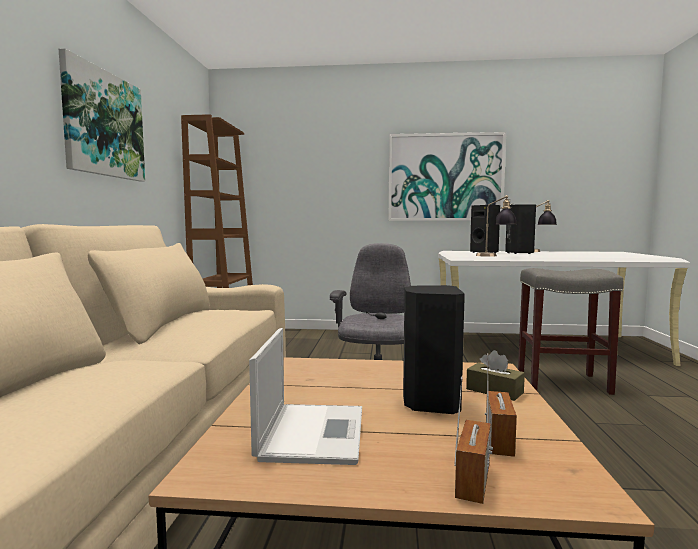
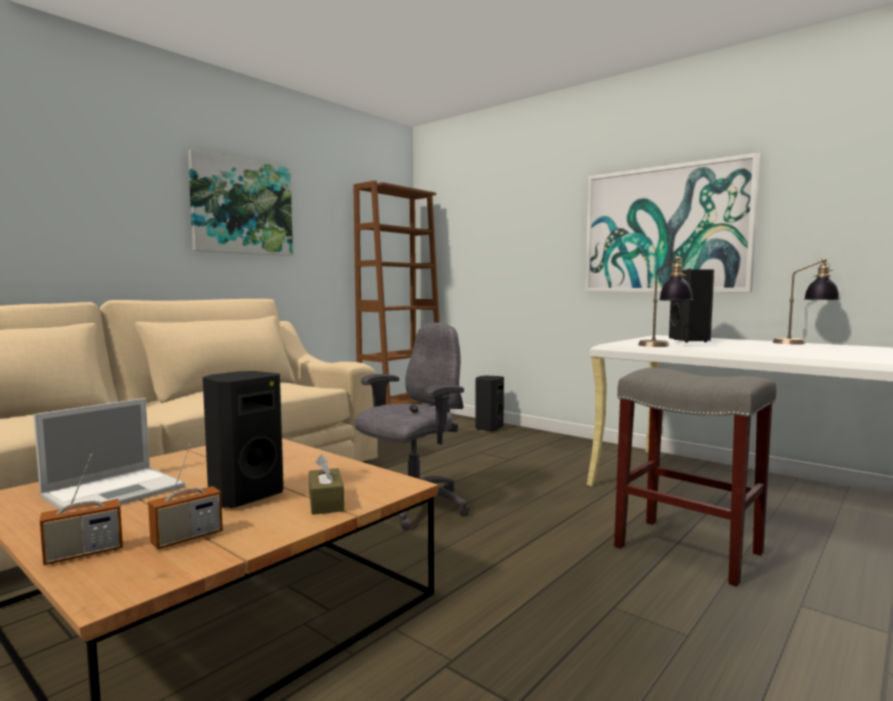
camera: 35 degrees right, 0 degrees up
(518, 253) = (739, 344): black speaker -> black speaker (488, 428)

